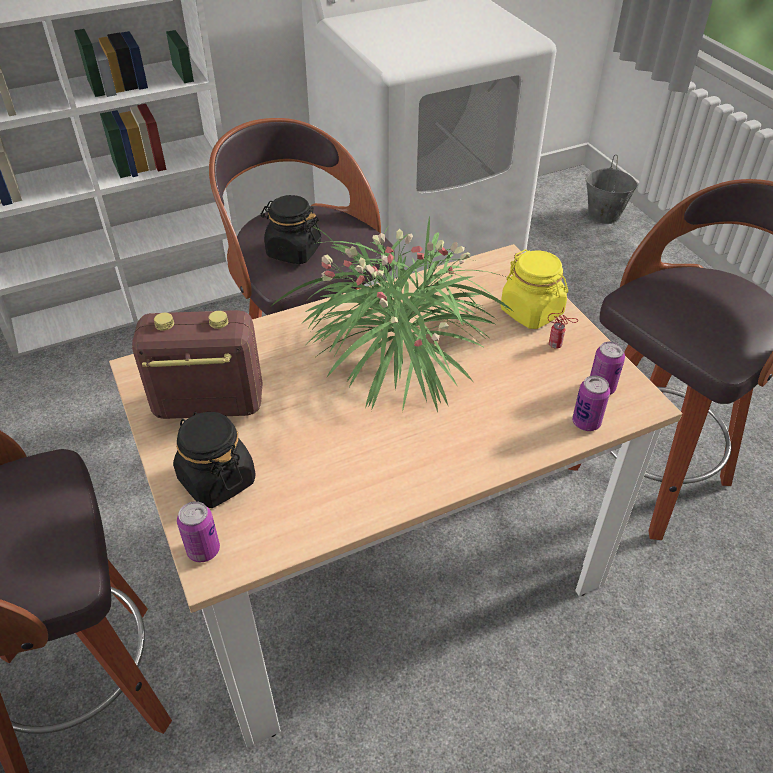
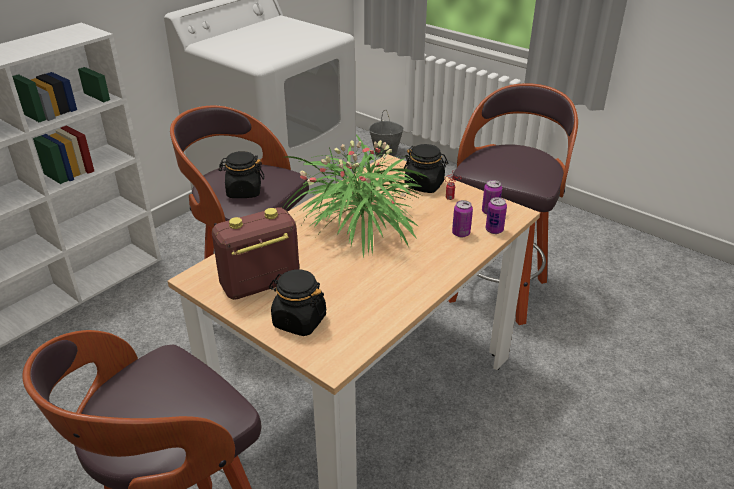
camera: 25 degrees left, 10 degrees down
(203, 550) = (320, 358): can -> can (461, 233)
(532, 312) = (424, 185): yellow jar -> black jar

